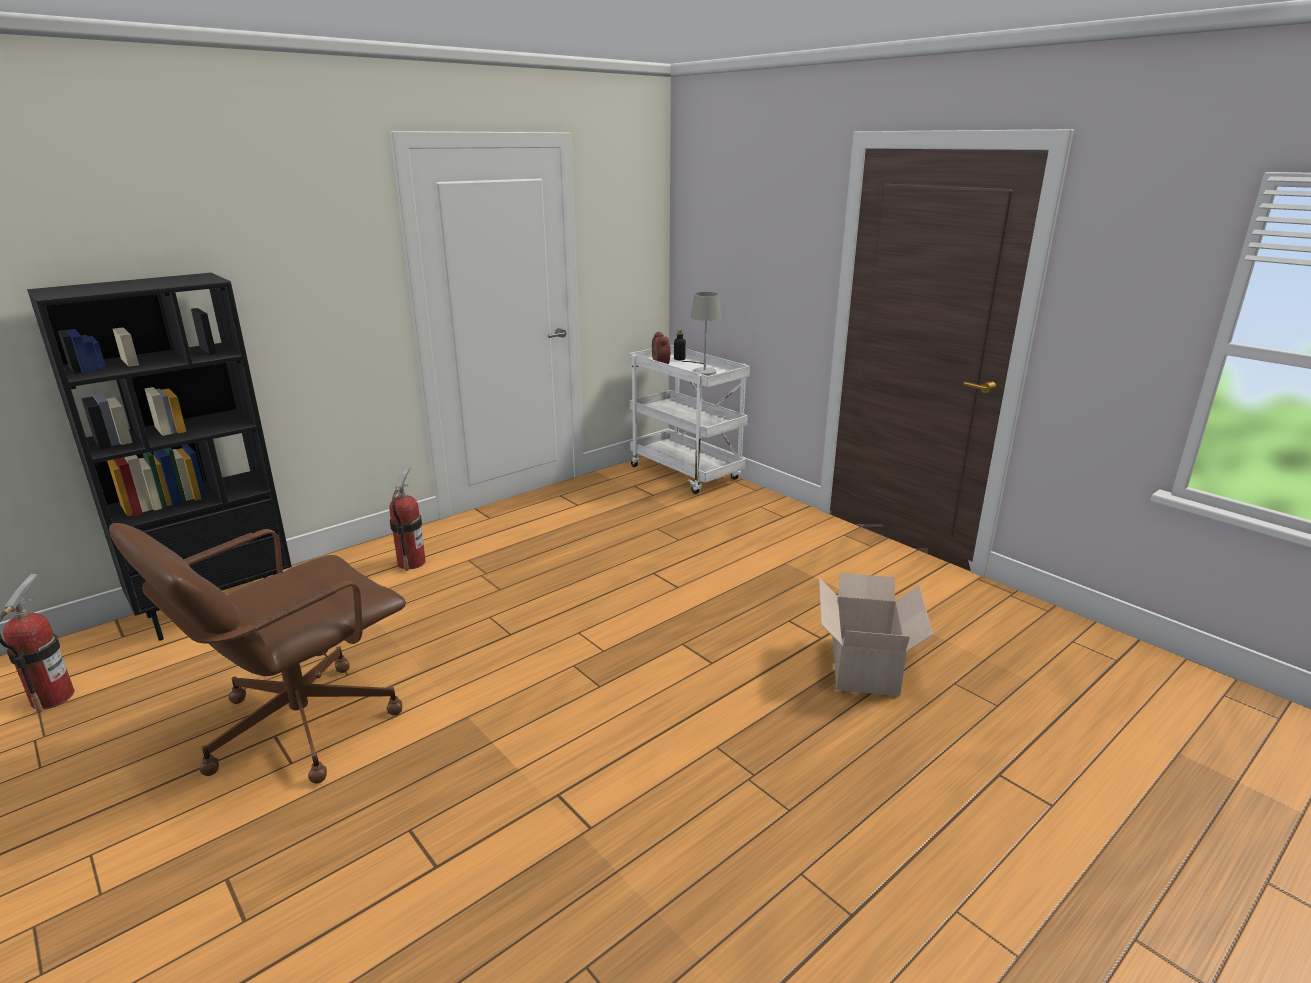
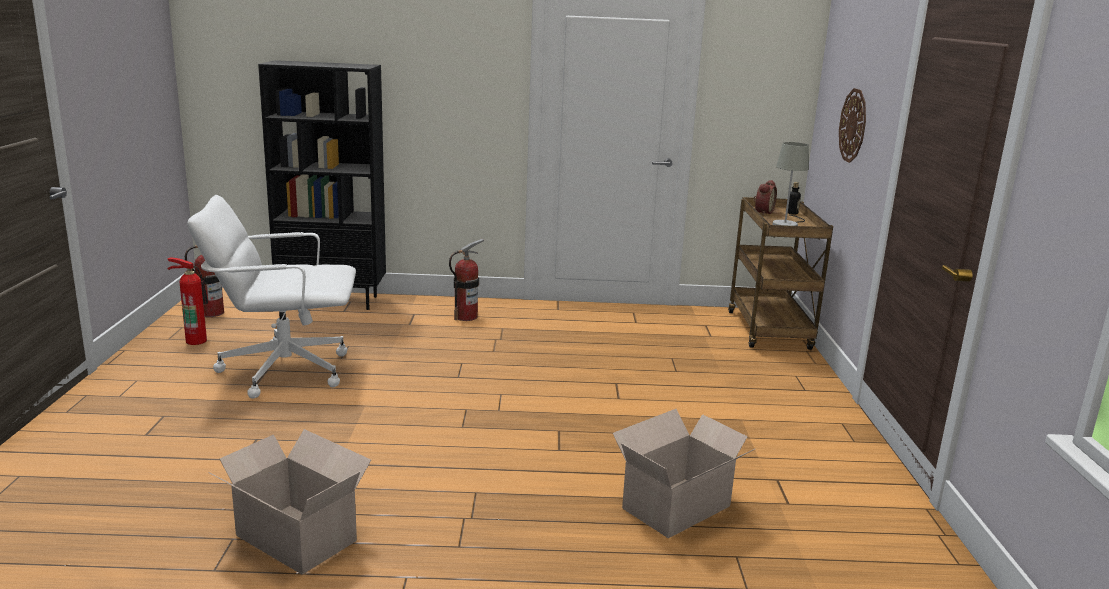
camera: 40 degrees right, 5 degrees down
(93, 747) = (196, 340): none -> fire extinguisher
(299, 725) = (284, 370): brown office chair -> white office chair
(643, 912) = (294, 536): none -> cardboard box
(687, 473) = (770, 331): white cart -> brown cart
(753, 268) = (853, 125): none -> wall clock

